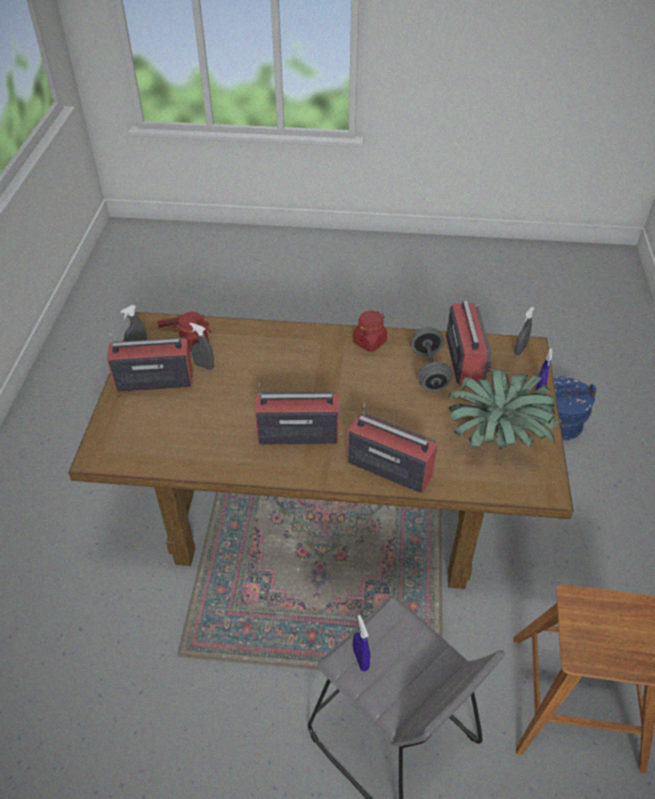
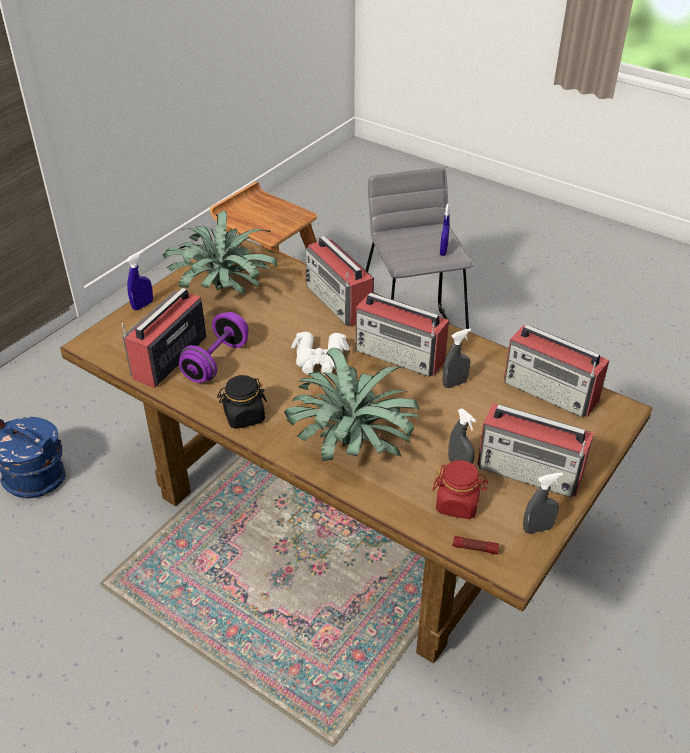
camera: 150 degrees left, 5 degrees down
(157, 451) = (551, 392): none -> radio
(283, 352) = (352, 444): none -> potted plant
(357, 403) = (319, 360): none -> white binoculars
(369, 342) = (244, 416): red jar -> black jar
(429, 370) = (216, 362): grey dumbbell -> purple dumbbell
(520, 350) = (104, 345): grey spray bottle -> grey spray bottle (454, 384)

